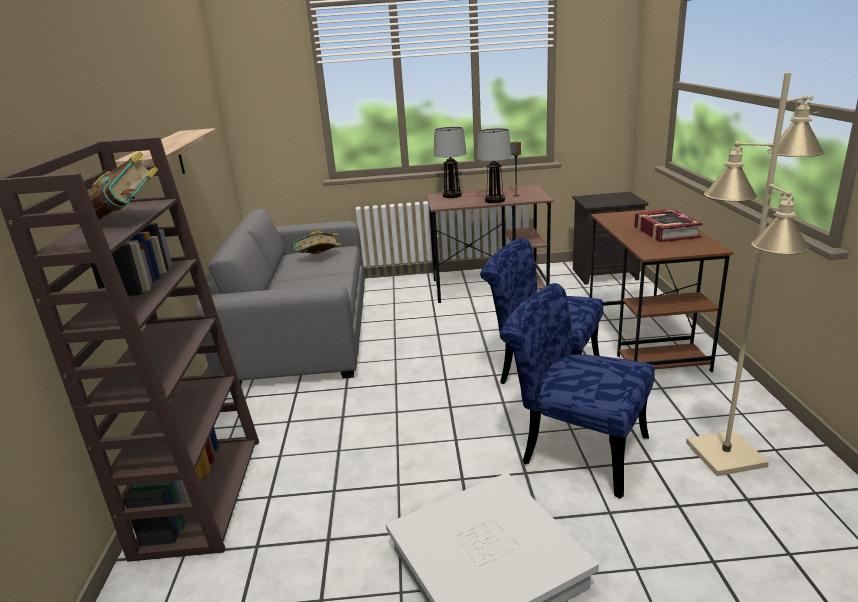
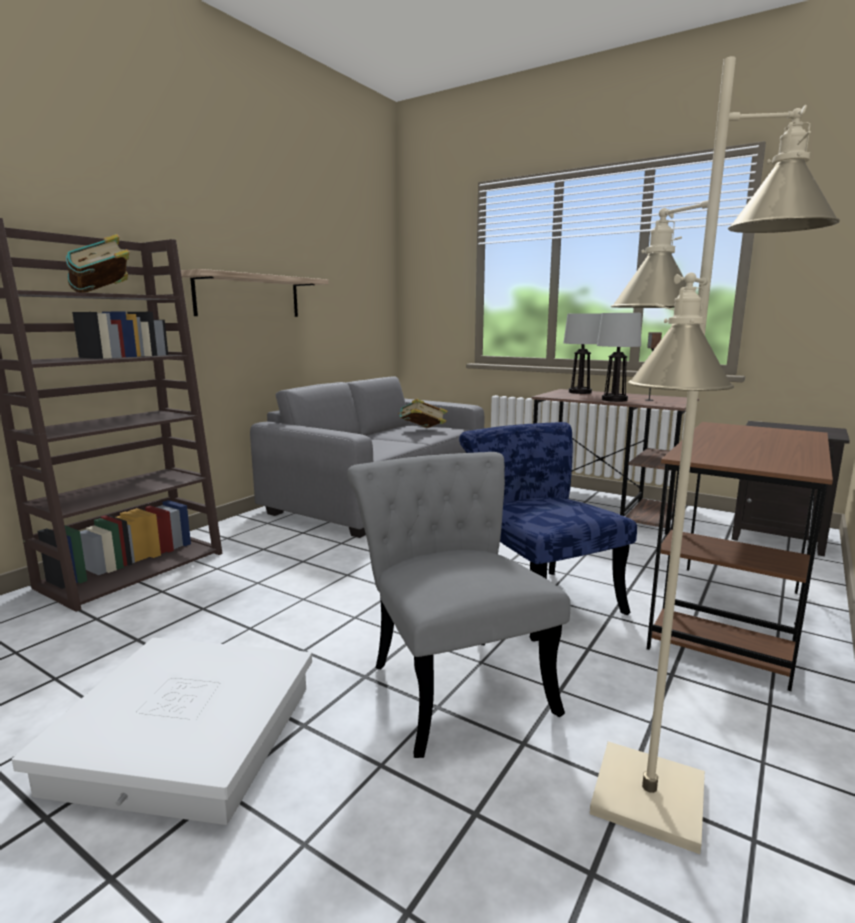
camera: 35 degrees right, 10 degrees down
(574, 448) = (452, 681): blue chair -> grey chair
(665, 232) = (766, 447): book -> none

